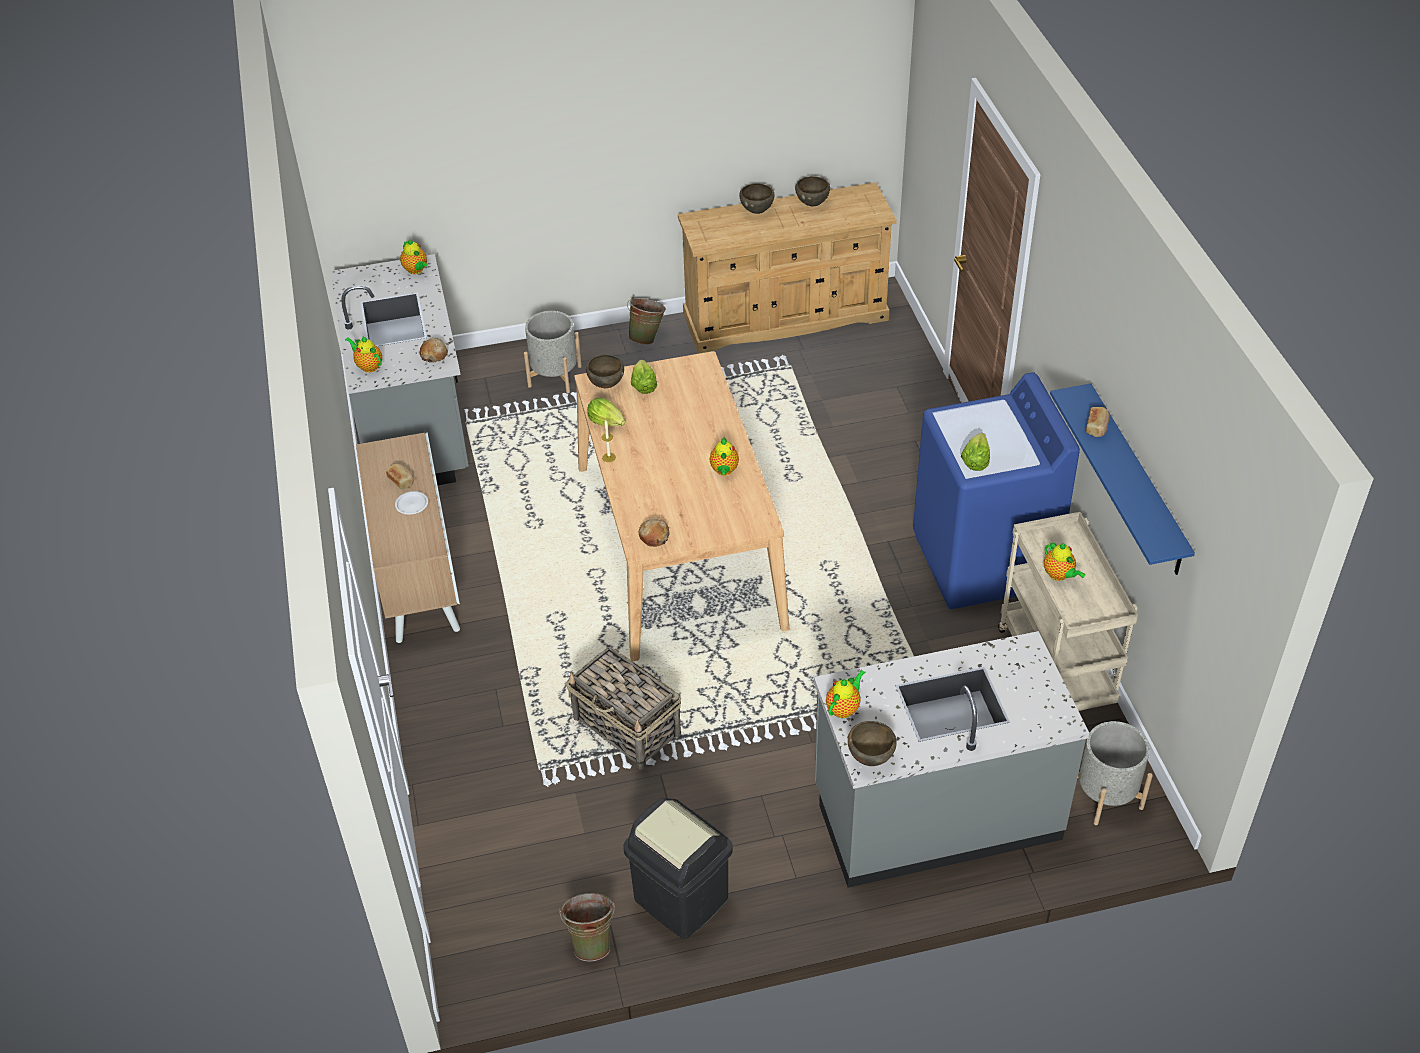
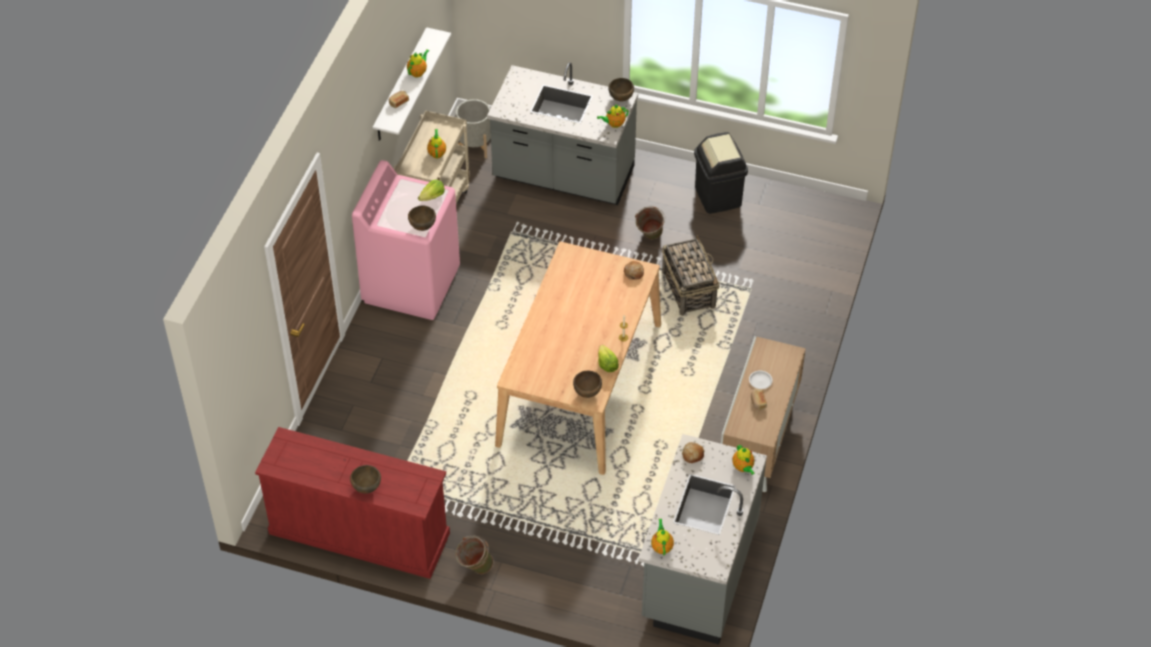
camera: 150 degrees left, 5 degrees up
(555, 376) = (568, 567): grey planter -> none
(591, 941) = (773, 199): green bucket -> green bucket (649, 238)
(643, 385) = (563, 381): lettuce -> none
(724, 471) = (561, 294): teapot -> teapot (418, 72)
(786, 316) = (358, 533): beige dresser -> red dresser
(812, 204) = (321, 474): brown bowl -> brown bowl (422, 227)
(983, 561) = (411, 284): blue washing machine -> pink washing machine
(1136, 481) = (400, 86): blue shelf -> white shelf

